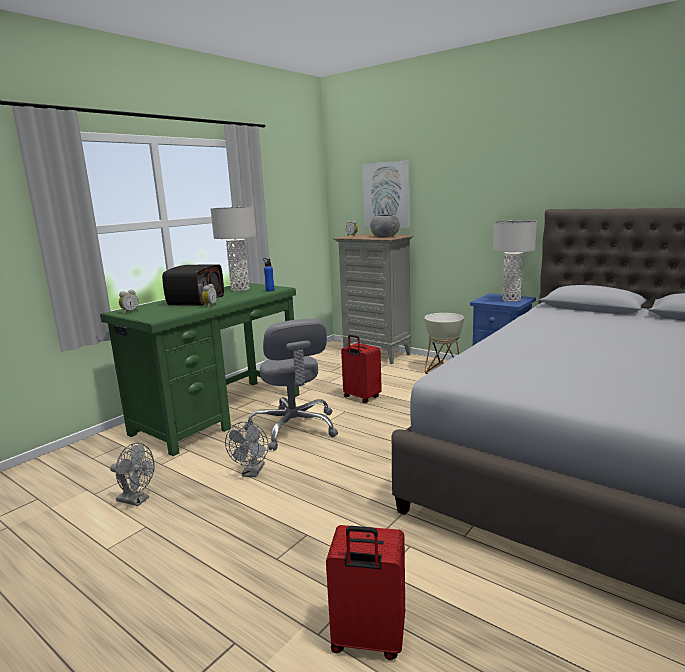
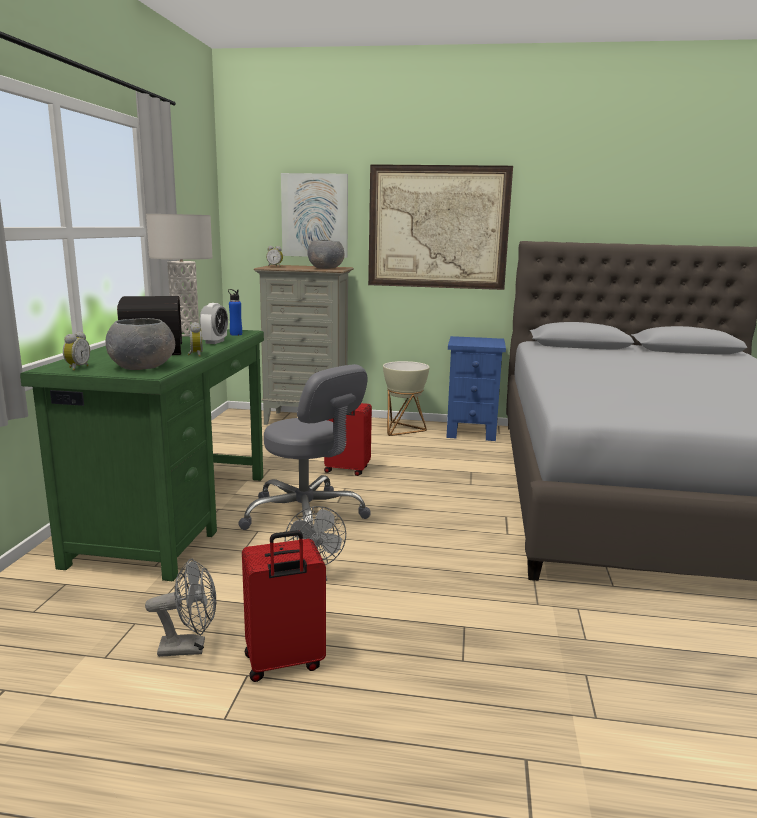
camera: 30 degrees left, 0 degrees up
(162, 314) = (143, 367): none -> grey bowl
(243, 296) = (214, 342): none -> alarm clock
(368, 640) = (645, 705): red suitcase -> red suitcase (284, 663)
(478, 200) = (438, 227): none -> picture
(511, 300) = (485, 341): white table lamp -> none

